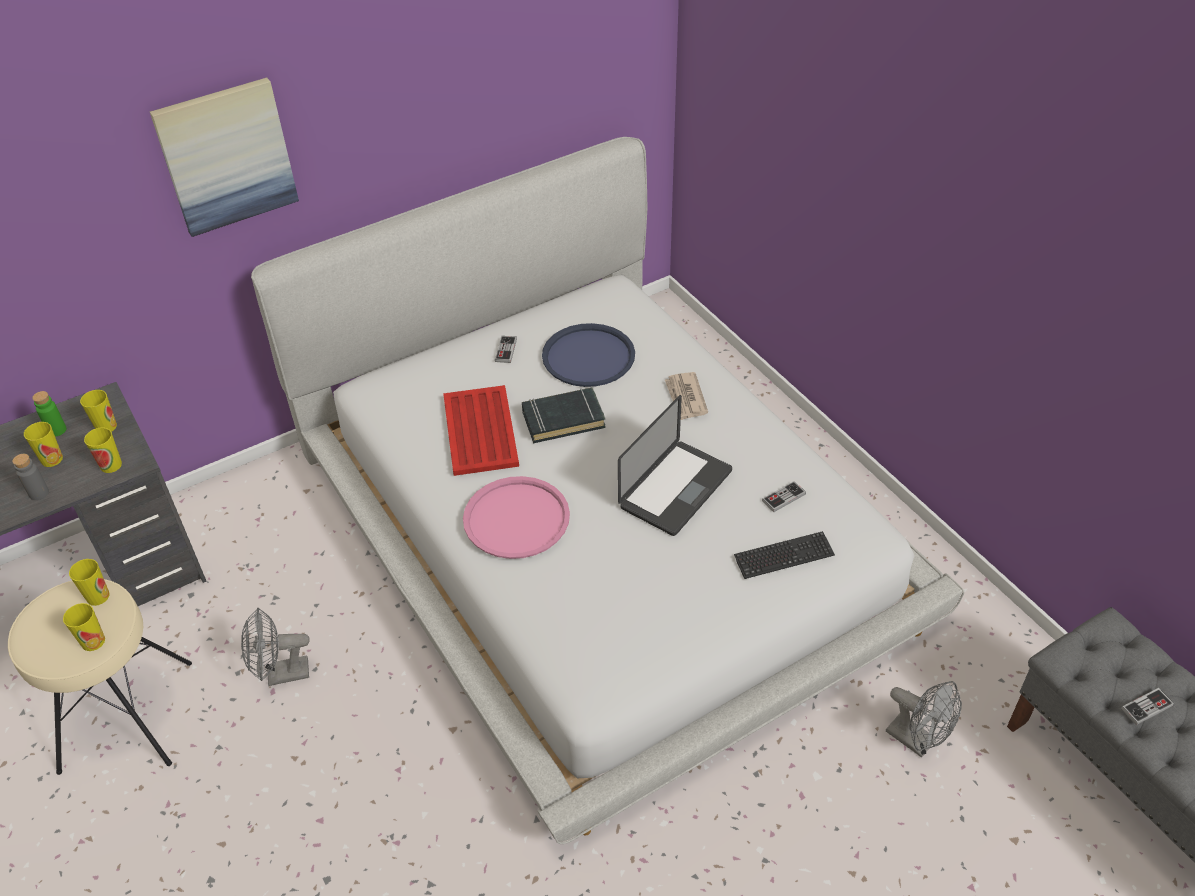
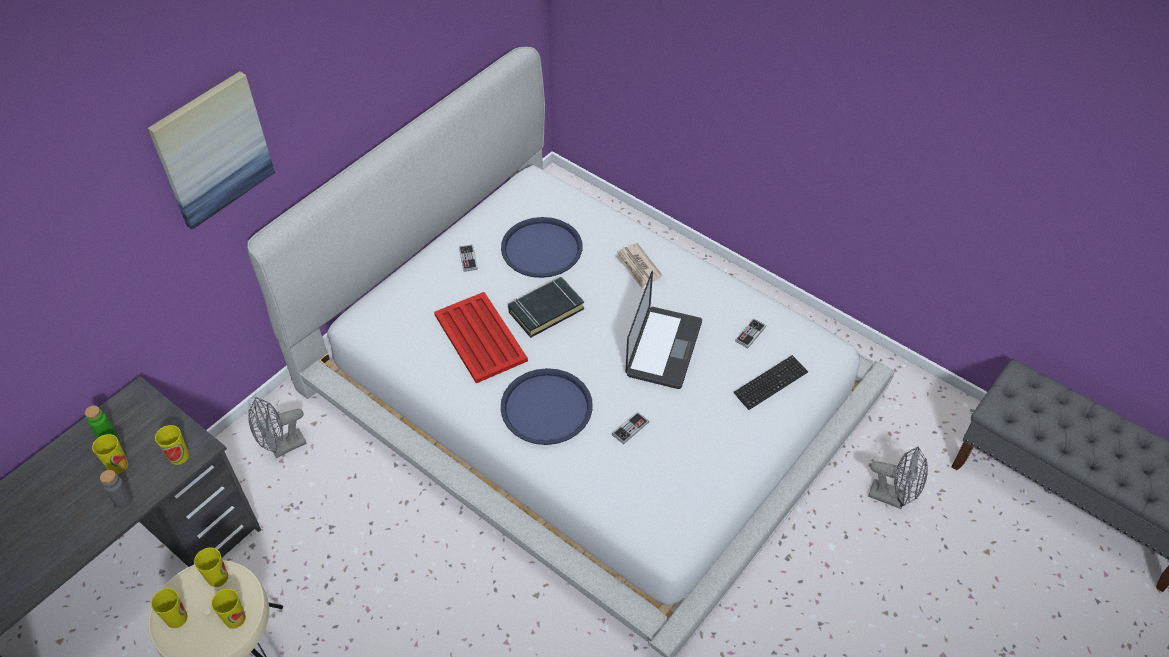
camera: 20 degrees left, 5 degrees up
(106, 426) = (154, 421): cup -> cup (176, 618)
(281, 675) = (368, 593): grey fan -> grey fan (282, 447)
(516, 518) = (546, 407): pink tray -> blue tray
(1146, 707) = (1065, 430): game controller -> game controller (630, 428)

